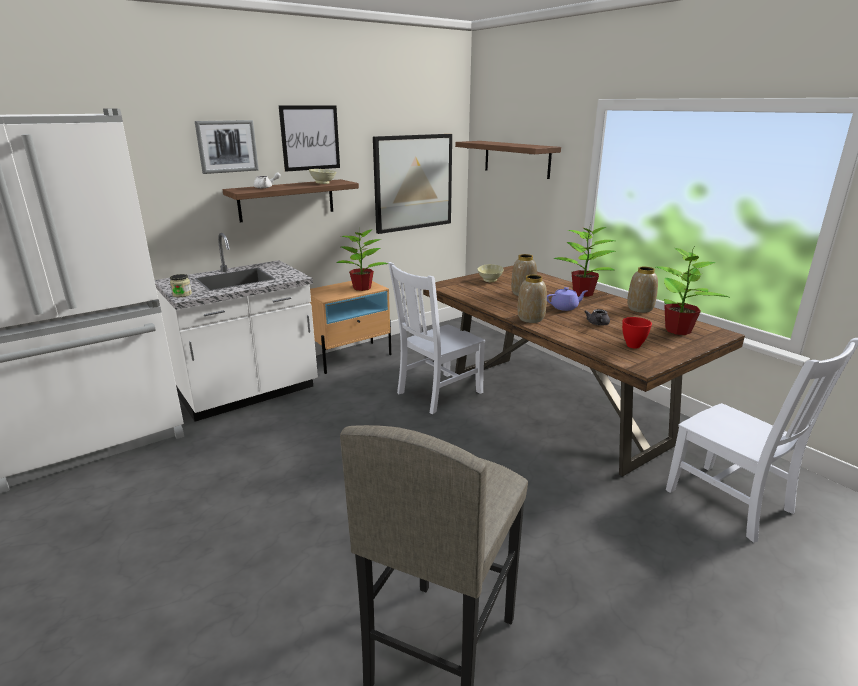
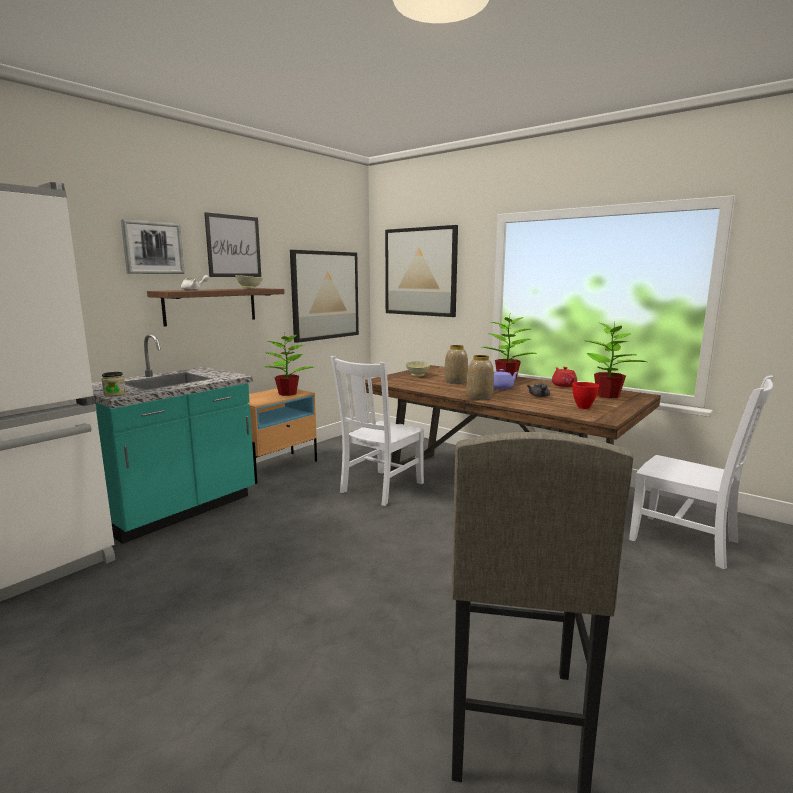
camera: 15 degrees left, 10 degrees down
(249, 394) = (178, 510): white counter -> turquoise counter
(516, 159) = (420, 272): shelf -> picture
(639, 309) = (563, 385): vase -> red teapot

